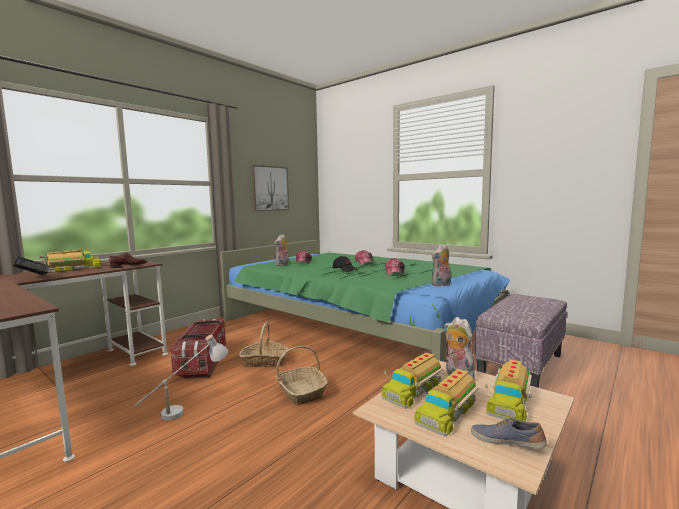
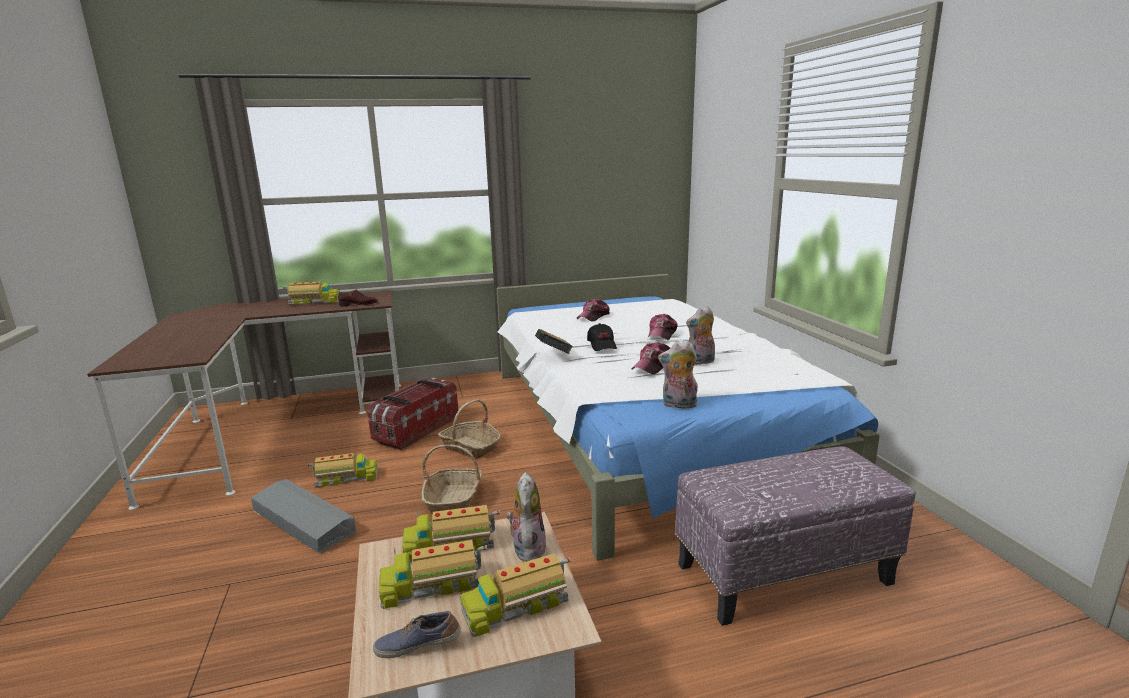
camera: 35 degrees right, 10 degrees up
(33, 278) = (264, 313): book -> book (554, 355)
(187, 408) = (346, 478): white table lamp -> toy truck
(191, 448) = (303, 521): none -> grey storage box
(270, 188) = (591, 193): picture -> none
(282, 265) = (557, 318): plush toy -> plush toy (701, 362)
(358, 326) = (643, 428): green bed -> white bed
(506, 442) = (418, 645): shoe -> shoe turned 75 degrees counterclockwise

